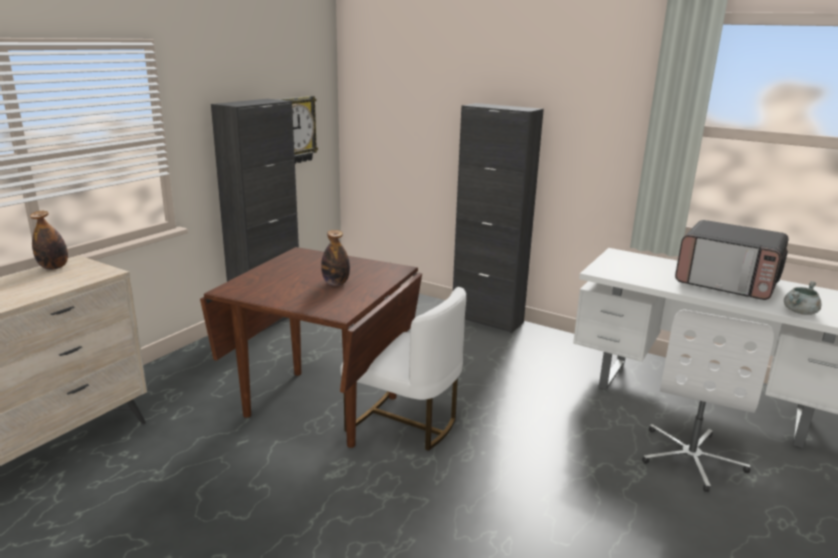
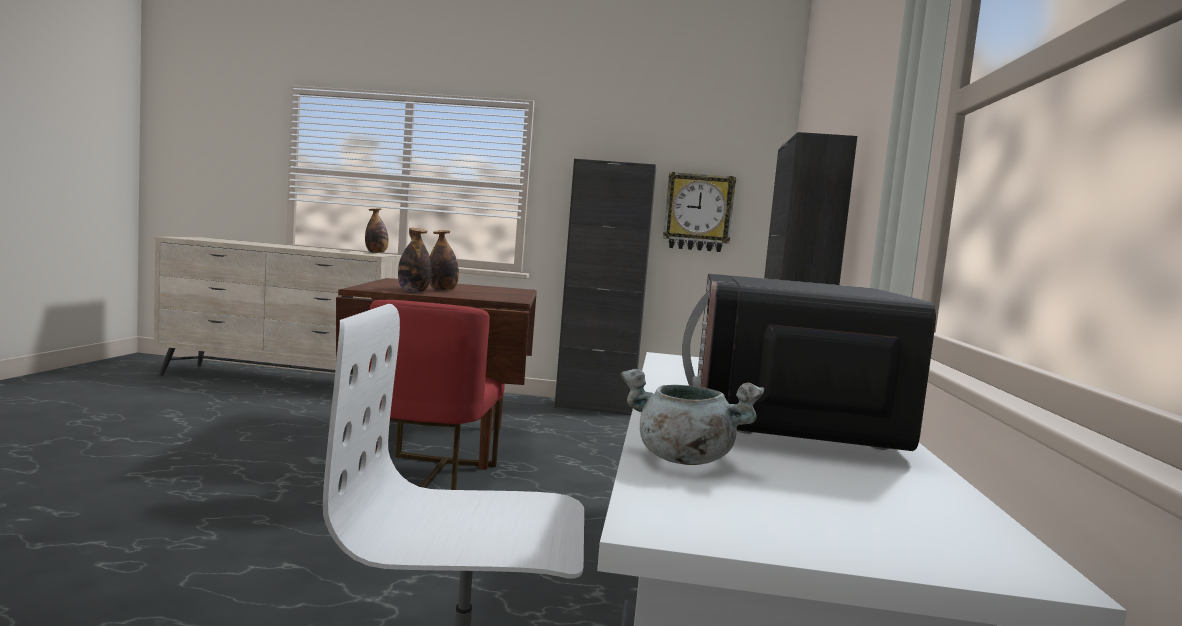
camera: 65 degrees right, 15 degrees down
(354, 295) = (413, 291): none -> bottle
(404, 422) = (431, 477): white chair -> red chair

